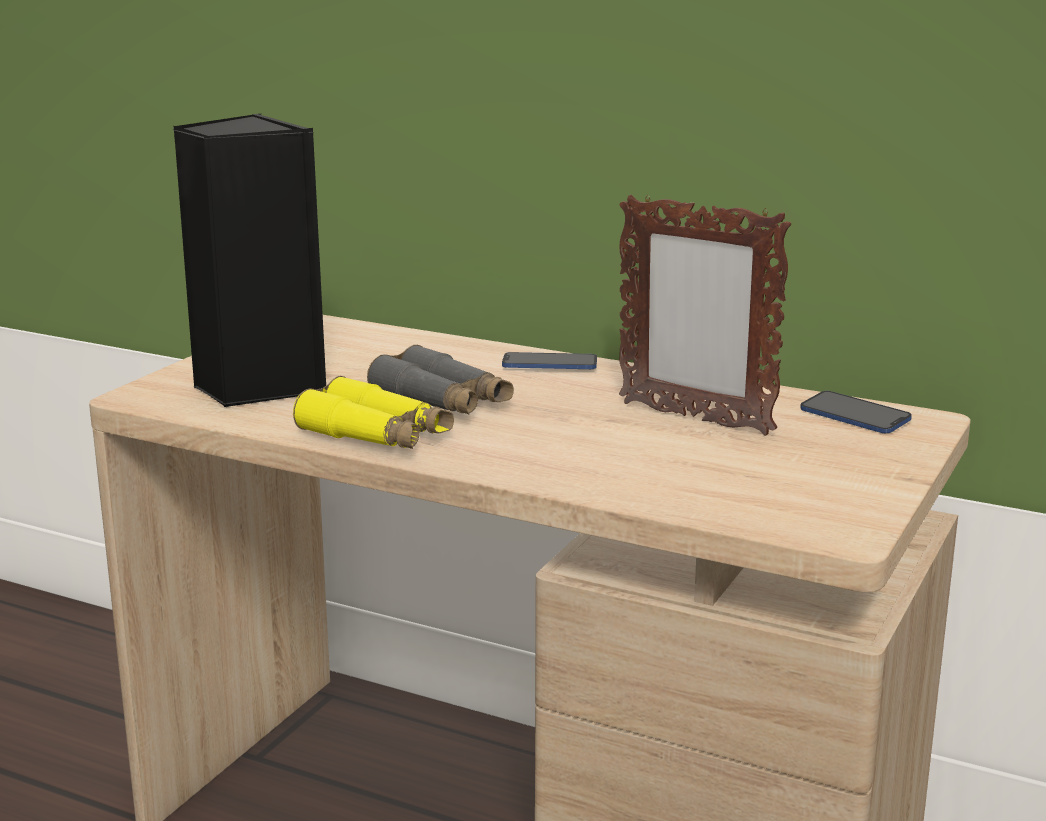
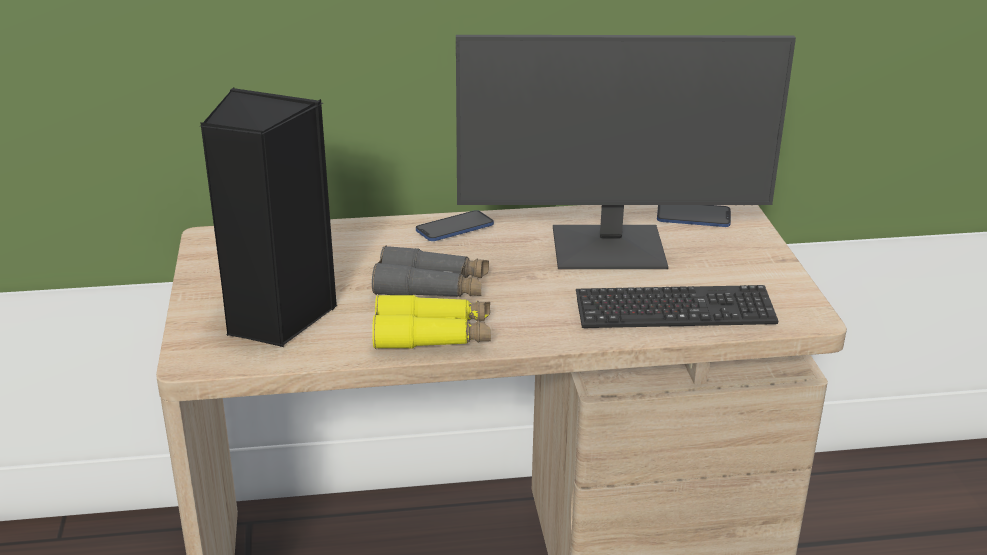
camera: 35 degrees left, 10 degrees up
(677, 485) = (674, 311): none -> keyboard
(694, 418) = (609, 249): picture frame -> monitor

